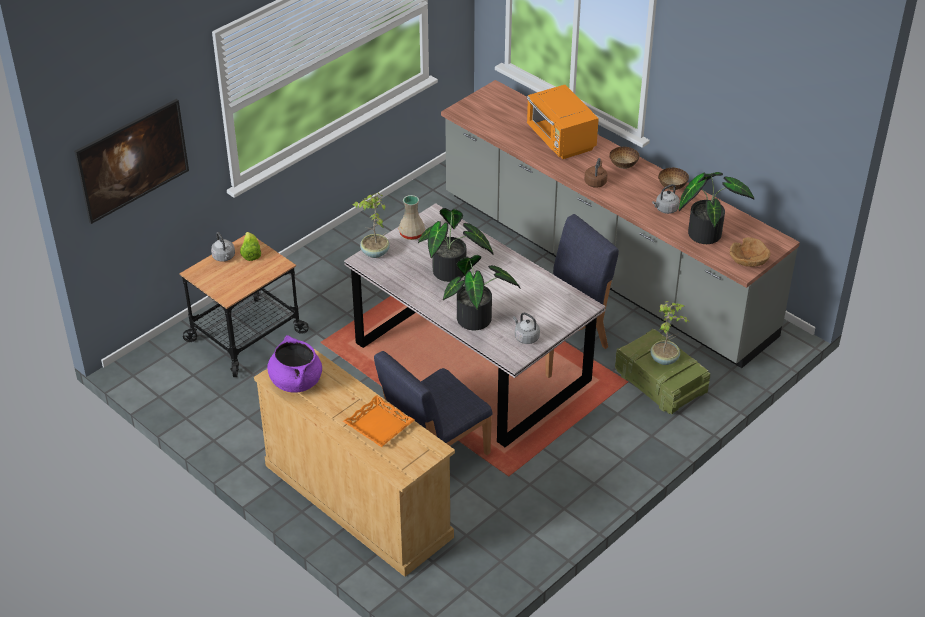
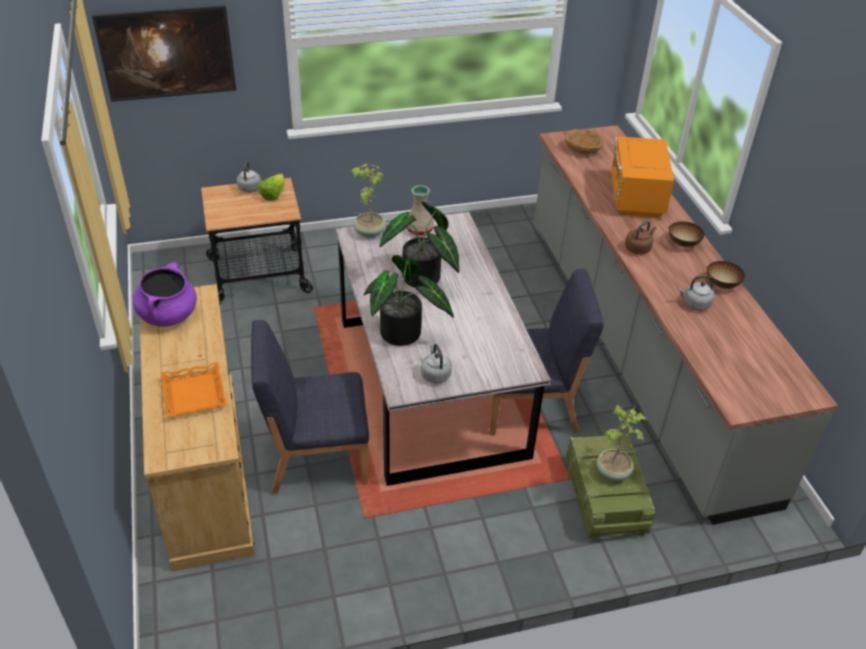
camera: 30 degrees right, 0 degrees up
(706, 232) = (724, 347): potted plant -> none
(749, 260) = (753, 399): brown bowl -> brown bowl (583, 149)

